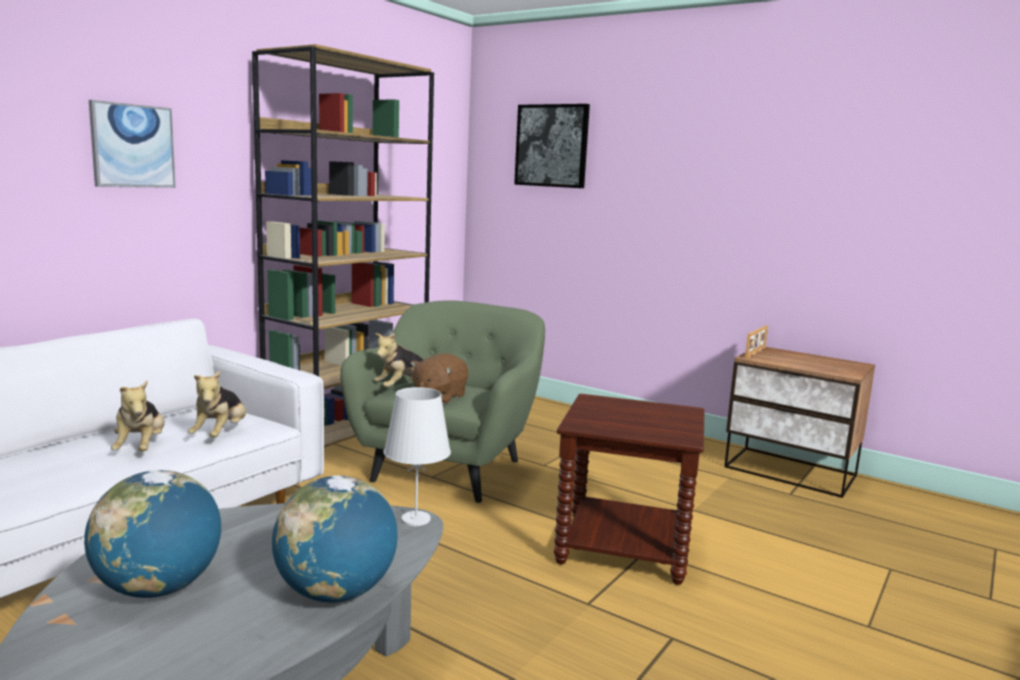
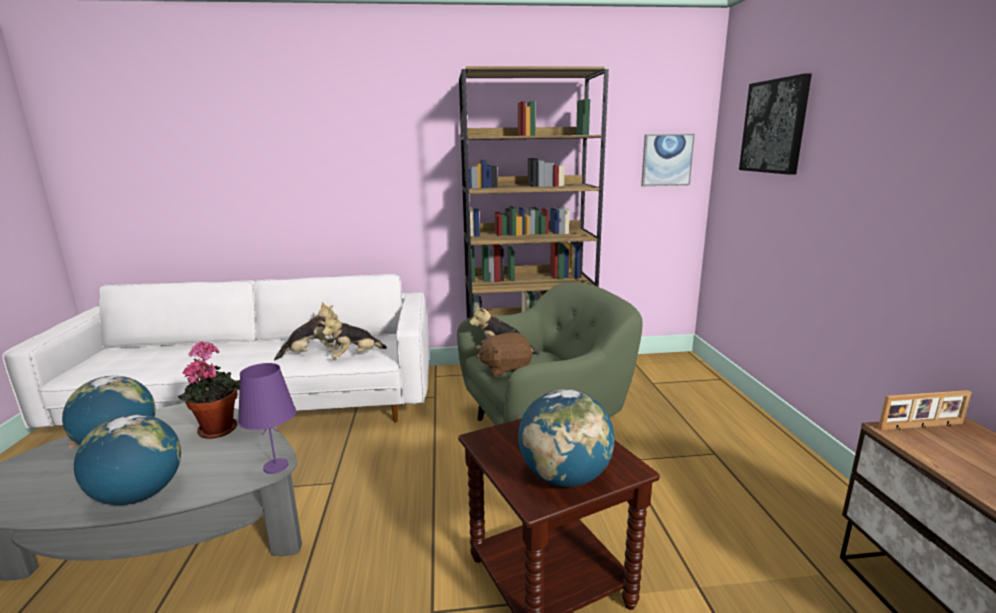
camera: 50 degrees right, 5 degrees up
(132, 146) = (371, 157): picture -> picture (666, 160)
(141, 448) = (310, 353): plush toy -> plush toy turned 150 degrees counterclockwise
(255, 527) = (217, 428): none -> potted plant
(415, 519) = (276, 466): white table lamp -> purple table lamp
(670, 424) = (564, 477): none -> globe

